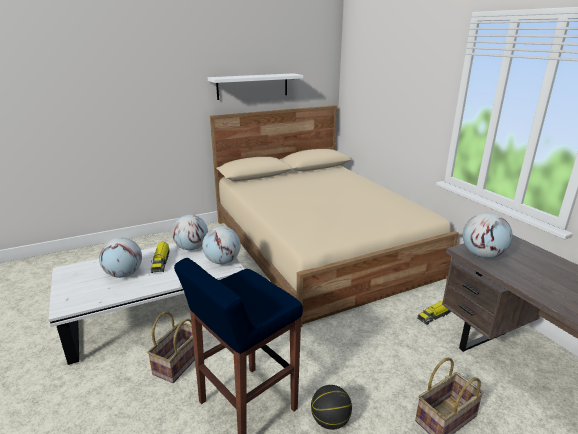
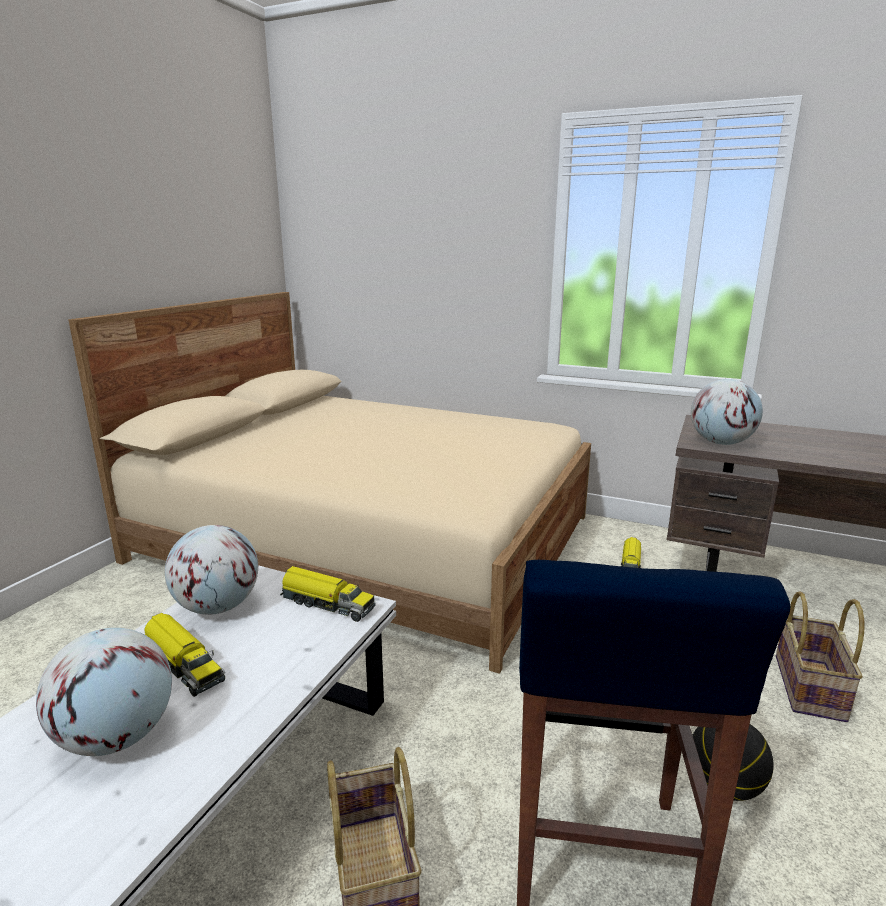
camera: 40 degrees left, 5 degrees down
(222, 261) = (327, 604): globe -> toy truck
(252, 86) = (147, 253): white shelf -> none

